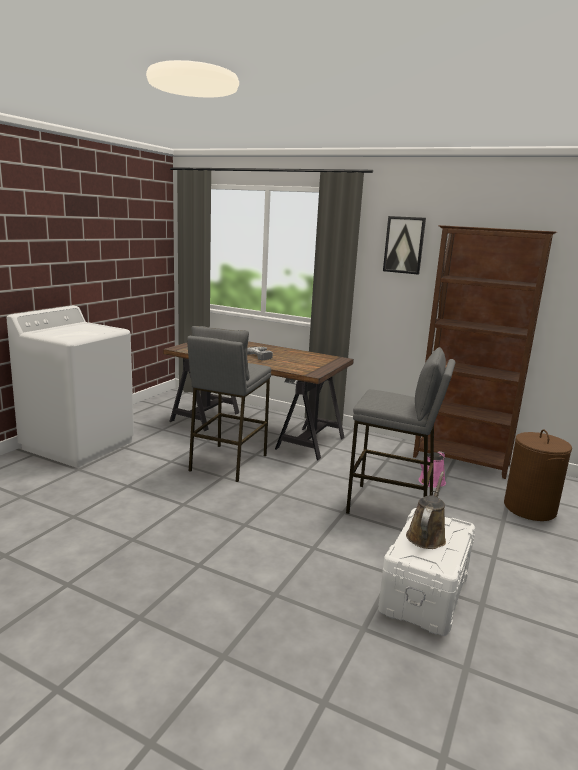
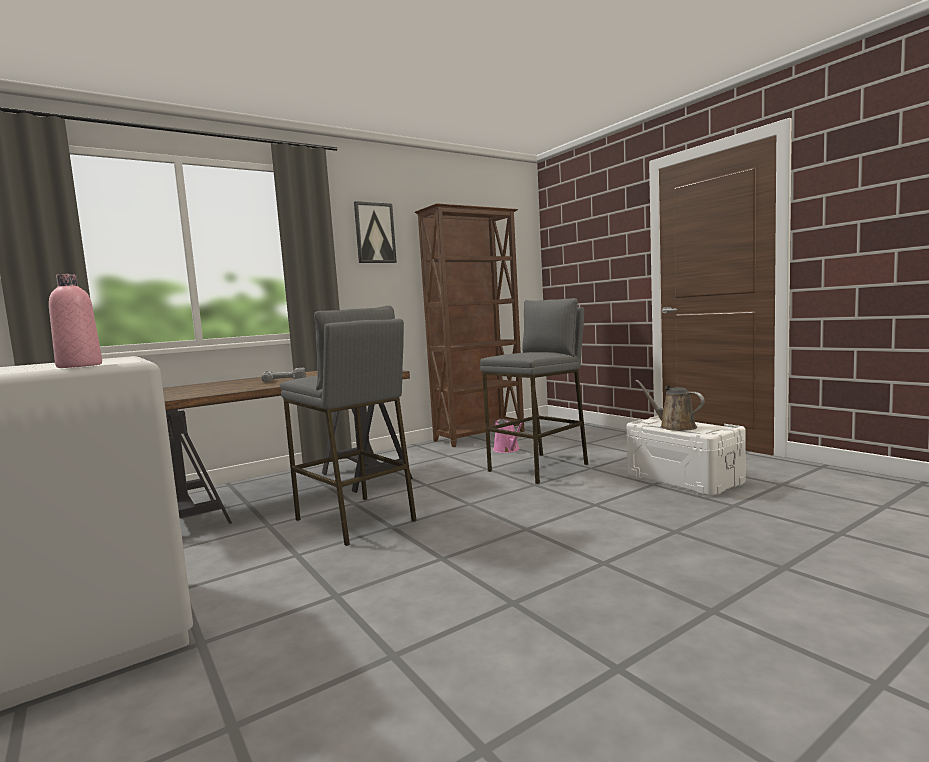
camera: 60 degrees left, 10 degrees down
(56, 336) = (79, 366): none -> pink bottle
(530, 508) = (575, 434): brown laundry basket -> none

